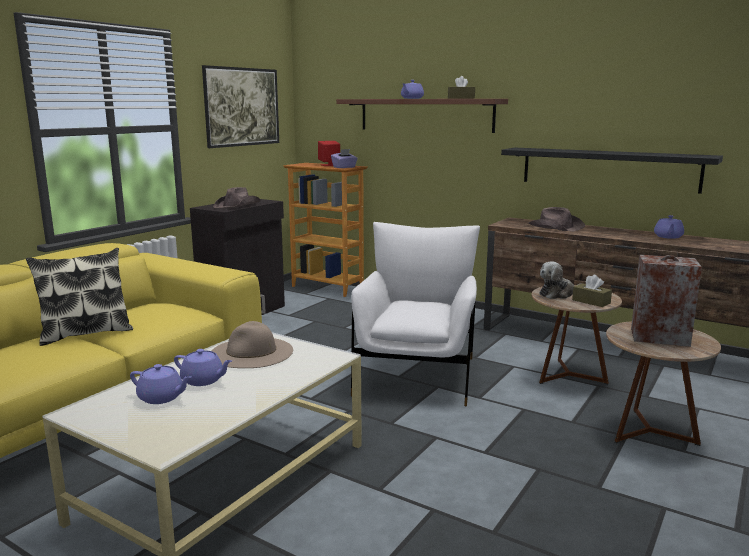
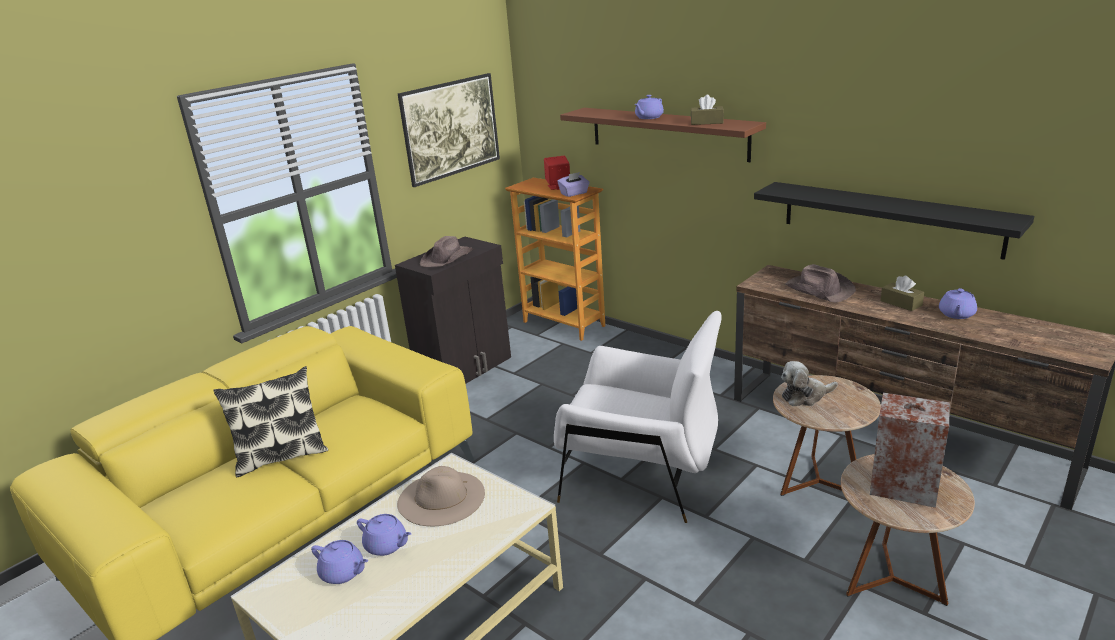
camera: 10 degrees right, 10 degrees up
(416, 374) = (641, 476): white armchair -> white armchair turned 90 degrees clockwise
(591, 301) = (841, 412): brown tissue box -> brown tissue box (901, 303)

